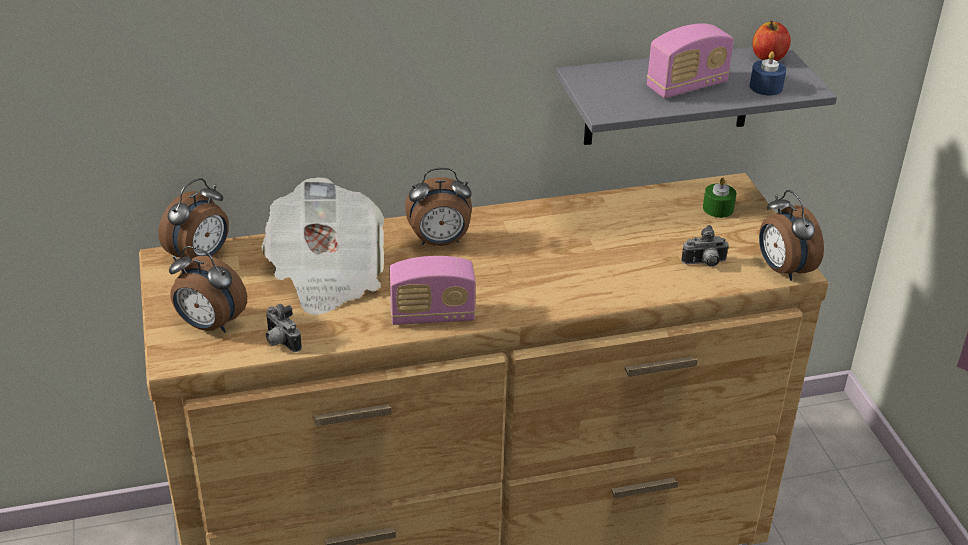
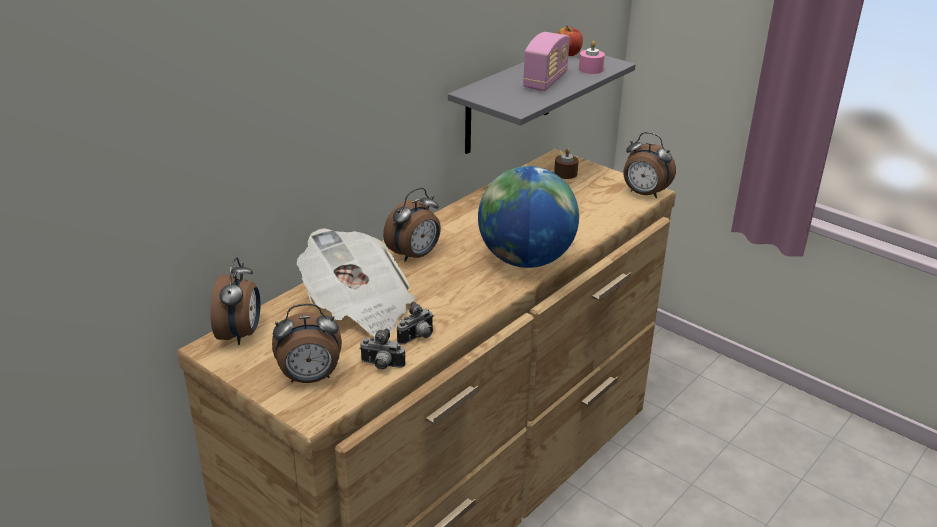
camera: 35 degrees left, 5 degrees down
(432, 315) = (469, 303): radio -> none
(545, 293) = (525, 260): none -> globe
(704, 264) = (598, 207): camera -> camera (418, 338)
(718, 208) = (565, 173): green candle -> brown candle
(766, 87) = (591, 69): blue candle -> pink candle

